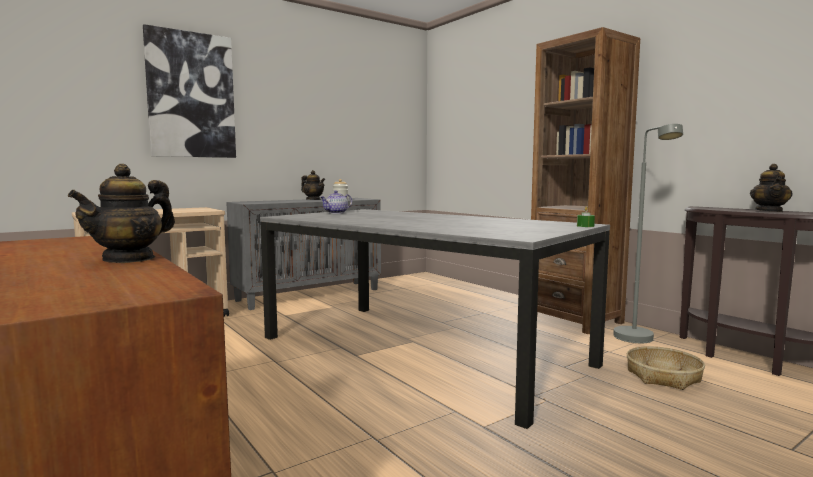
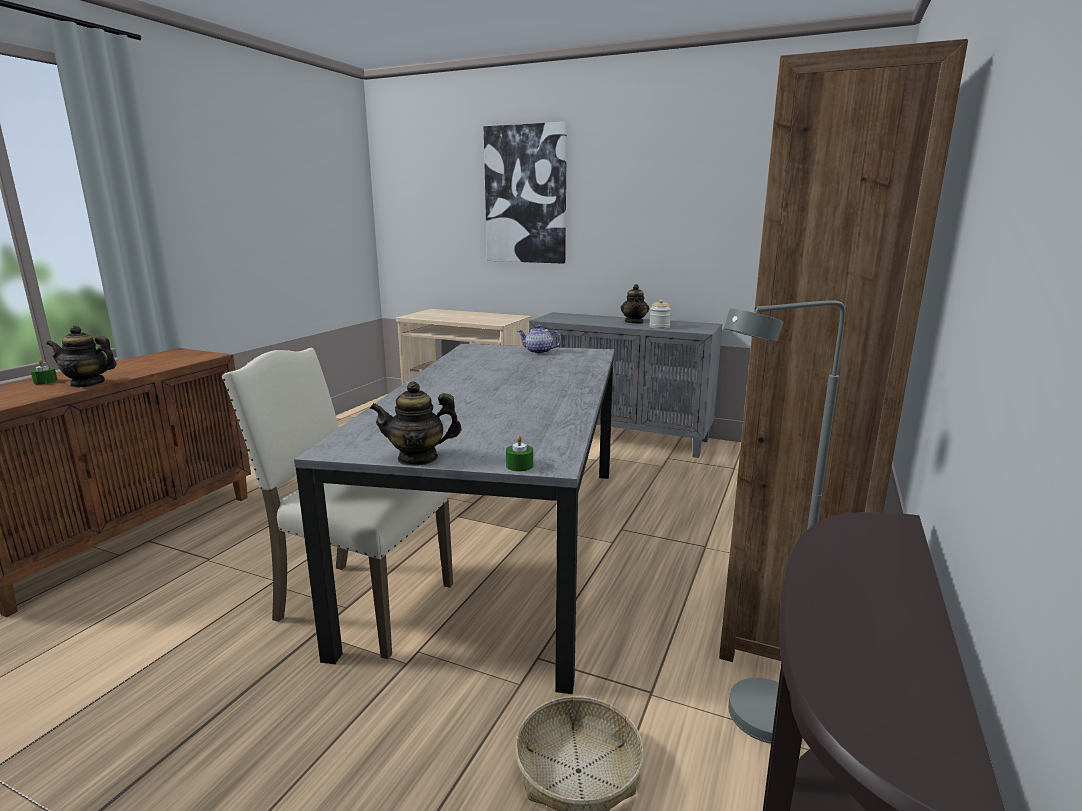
camera: 60 degrees right, 10 degrees up
(36, 270) = (45, 381): none -> green candle
(453, 405) = (360, 603): none -> beige chair
(769, 211) = (863, 610): teapot -> teapot (418, 458)

